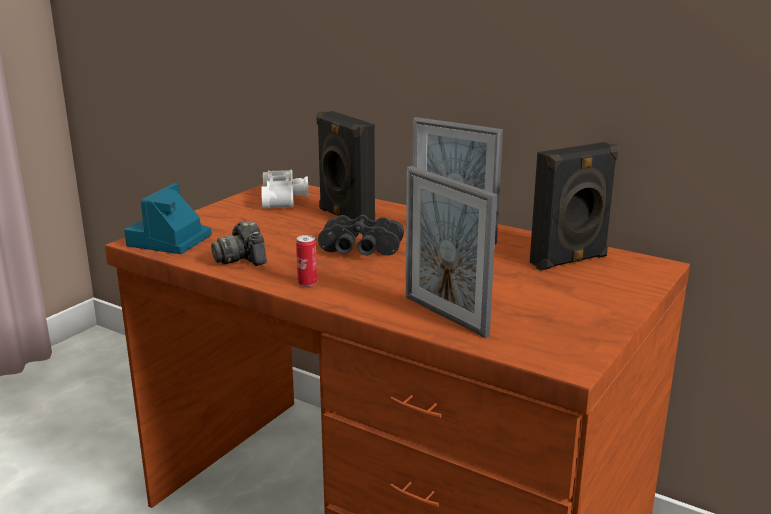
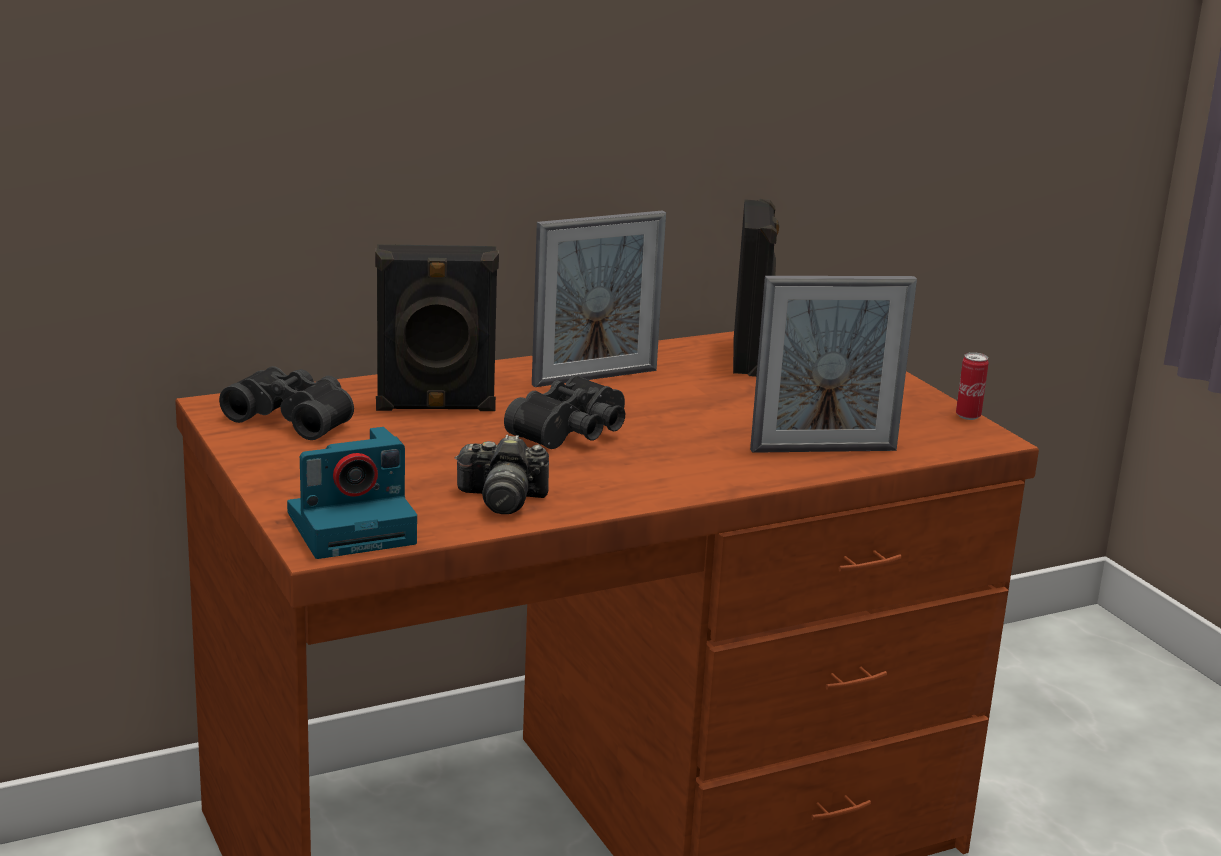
camera: 60 degrees left, 0 degrees up
(169, 241) = (354, 527): camera -> camera turned 75 degrees counterclockwise
(286, 199) = (294, 418): white binoculars -> black binoculars
(307, 283) = (645, 486): can -> can (968, 416)

